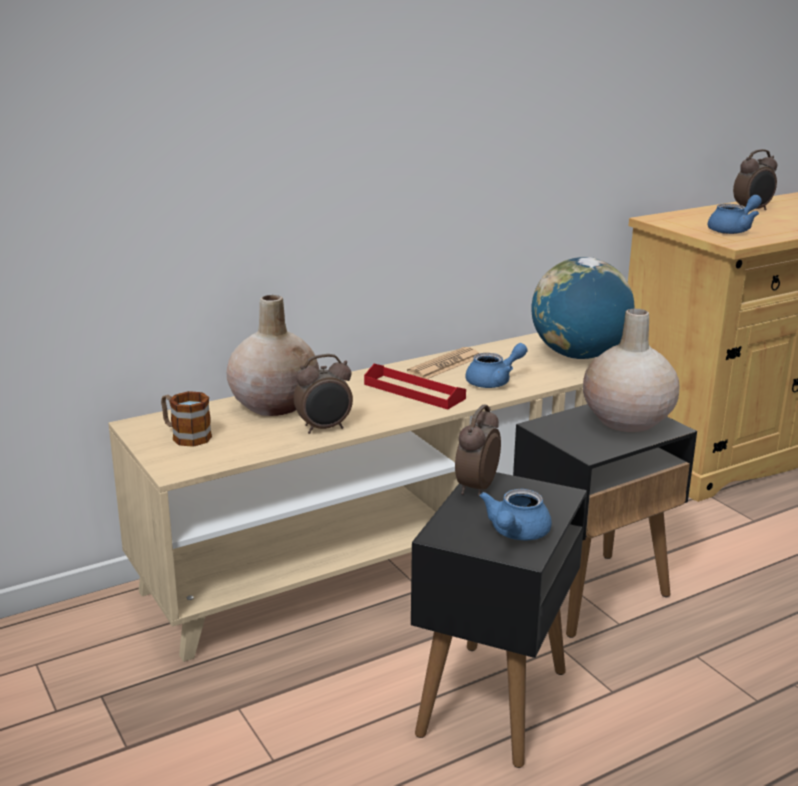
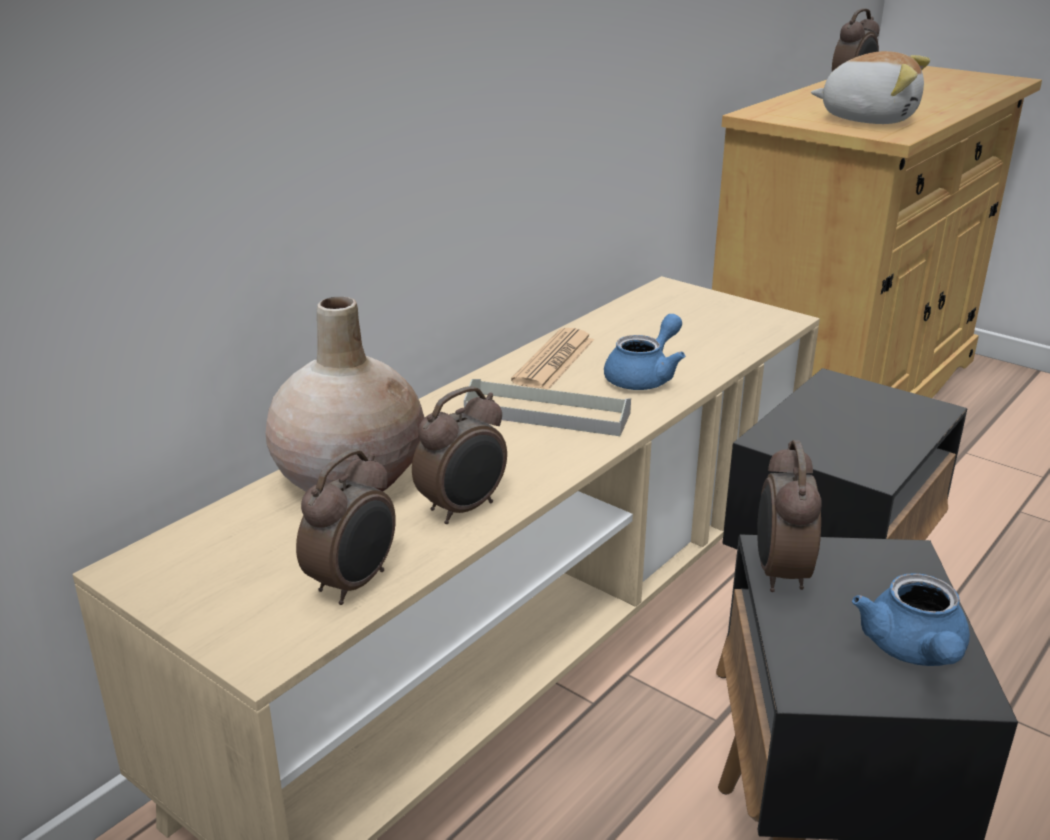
camera: 20 degrees left, 5 degrees up
(185, 436) = (237, 574): mug -> none
(240, 450) = (354, 583): none -> alarm clock
(414, 391) = (547, 414): red tray -> grey tray
(578, 355) = (717, 317): globe -> none
(626, 421) = (870, 409): beige vase -> none
(733, 230) = (868, 119): blue teapot -> plush toy

